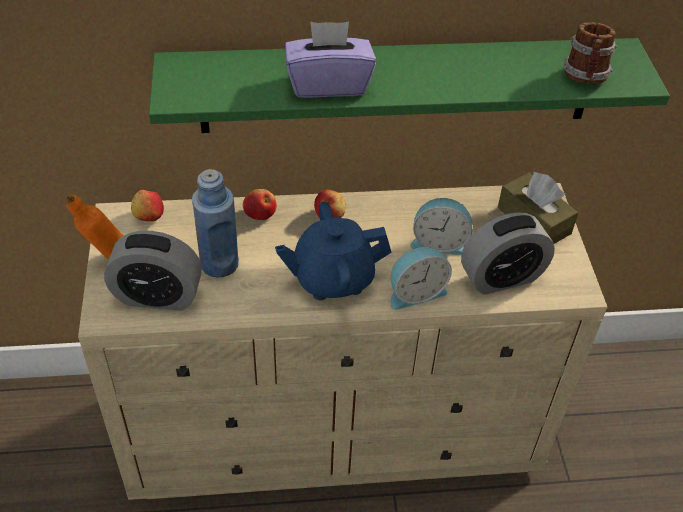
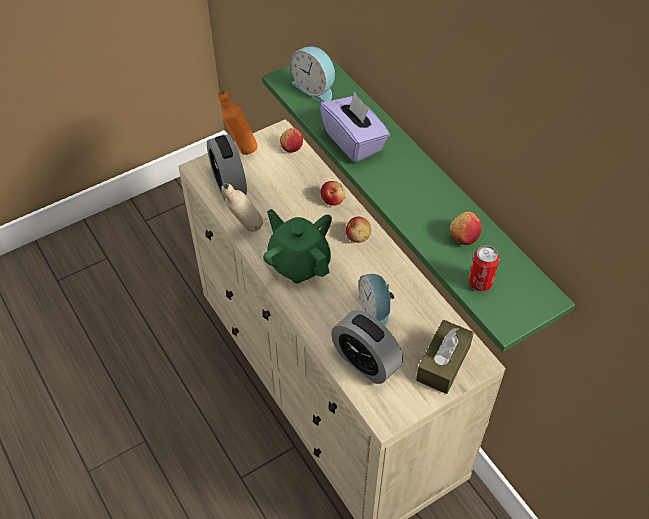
camera: 65 degrees right, 5 degrees up
(219, 264) = (274, 200): blue bottle -> none
(247, 308) = (245, 230): none -> beige bottle
(332, 278) = (299, 263): blue teapot -> green teapot
(415, 292) = (316, 314): alarm clock -> alarm clock (315, 88)
(519, 65) = (464, 236): none -> apple
(585, 78) = (480, 282): mug -> can

